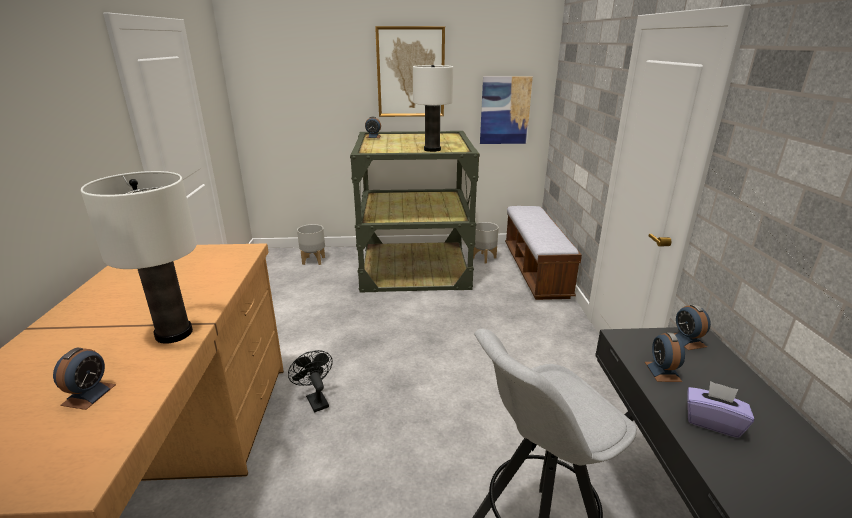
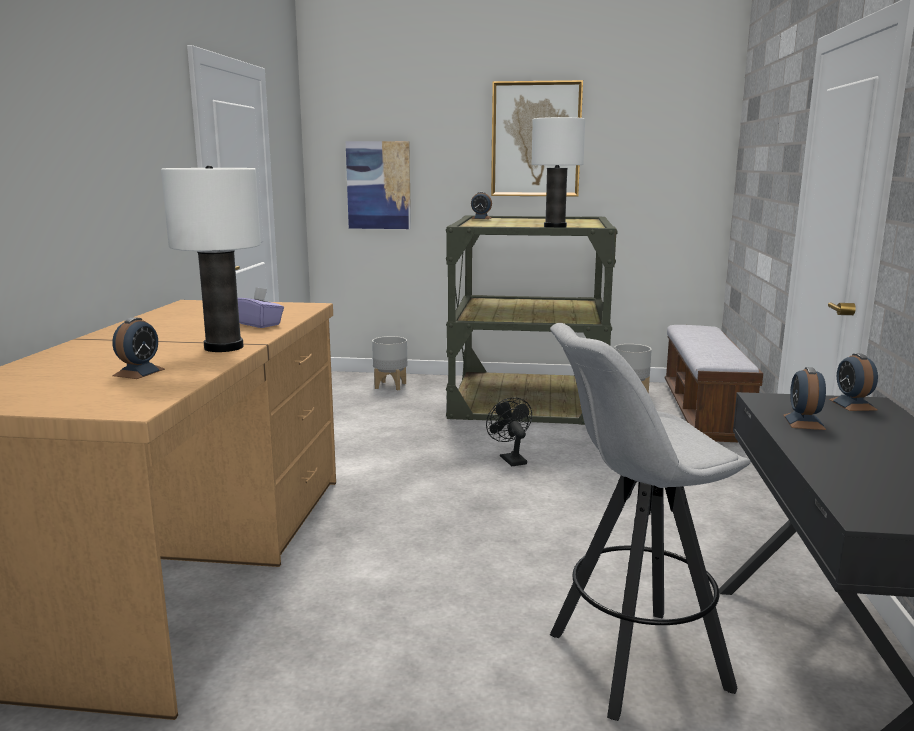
camera: 10 degrees right, 10 degrees down
(315, 399) = (372, 510): black fan -> black fan (510, 459)
(505, 110) = (664, 190): picture -> picture (378, 185)
(712, 422) = (848, 455): purple tissue box -> purple tissue box (259, 324)

